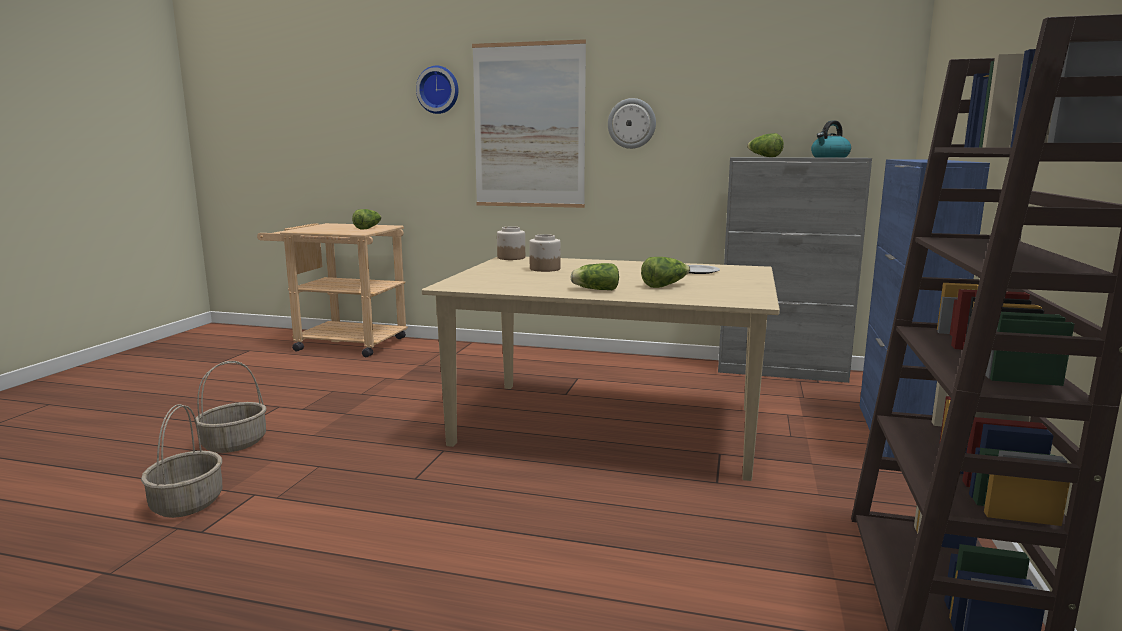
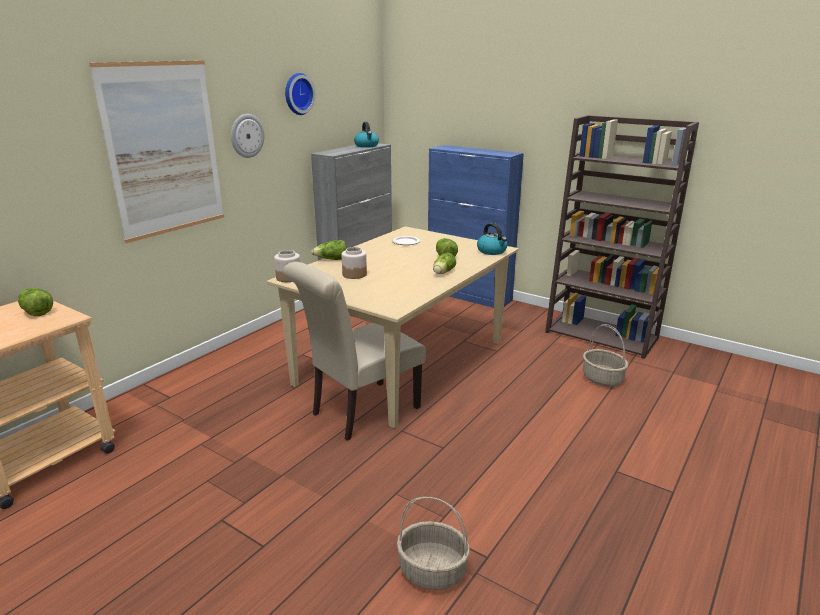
camera: 70 degrees left, 10 degrees up
(234, 444) = (309, 549): basket -> basket (603, 379)
(438, 90) = (54, 119): wall clock -> wall clock (297, 94)
(471, 424) = (360, 412): none -> beige chair
(729, 299) = (492, 251): none -> kettle
(763, 157) = (336, 151): lettuce -> lettuce (331, 260)

